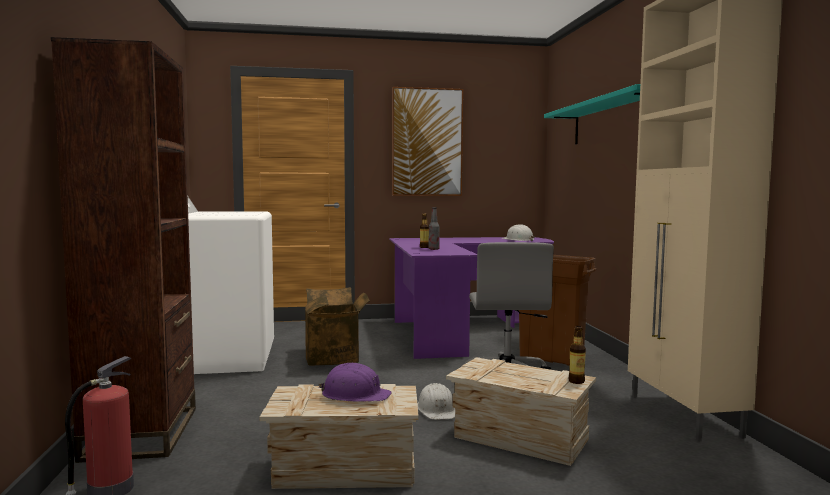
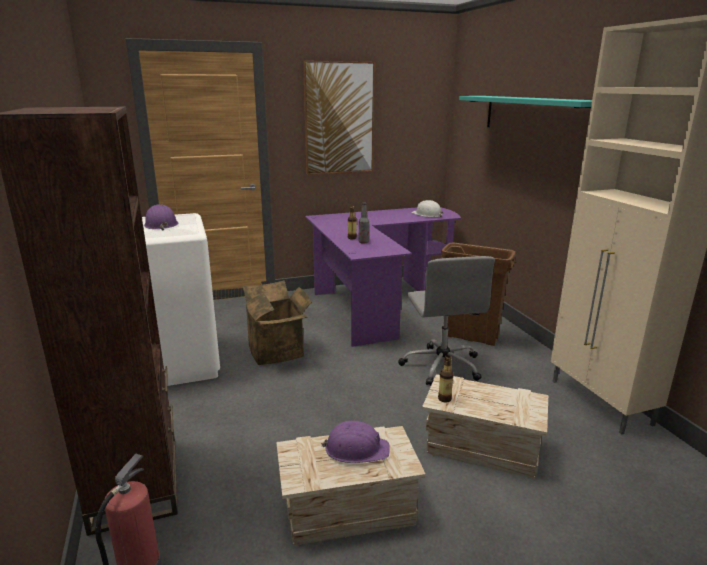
camera: 10 degrees left, 15 degrees up
(227, 213) = (161, 224): none -> purple hard hat
(437, 410) = (398, 417): white hard hat -> none
(576, 381) = (536, 405): bottle -> bottle (444, 399)

